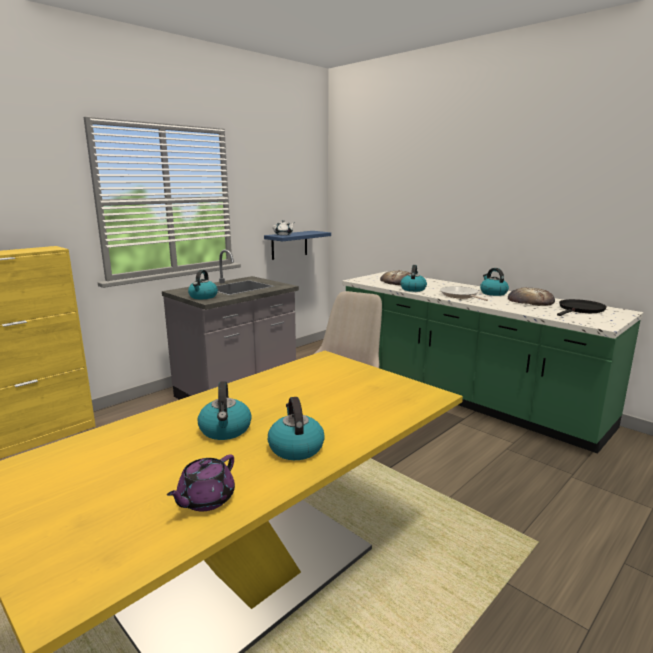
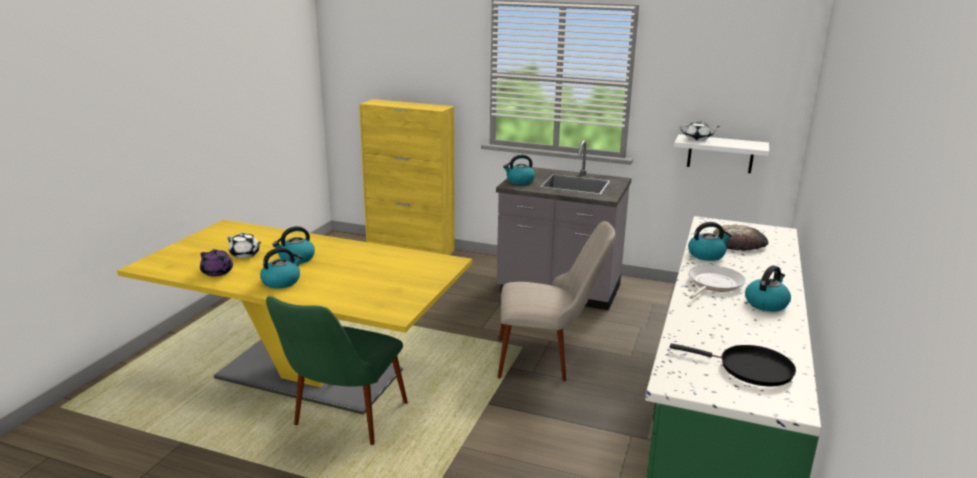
camera: 65 degrees right, 5 degrees up
(158, 468) = (245, 254): none -> white teapot
(205, 500) = (217, 272): purple teapot -> purple teapot turned 150 degrees counterclockwise
(289, 245) = (720, 154): blue shelf -> white shelf
(382, 571) = (342, 425): none -> green chair
(530, 301) = (754, 331): bread -> none

